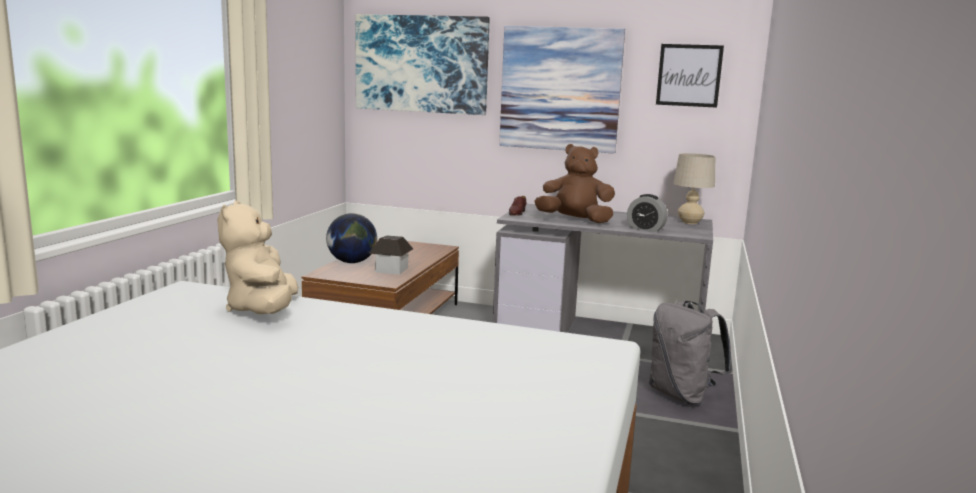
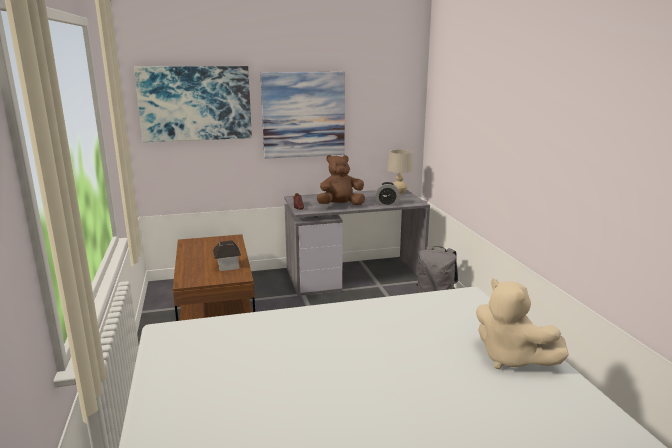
camera: 30 degrees left, 5 degrees up
(262, 310) = (254, 331): beige plush toy -> beige plush toy (511, 358)
(352, 262) = (190, 266): globe -> none
(689, 75) = (385, 100): picture -> none

